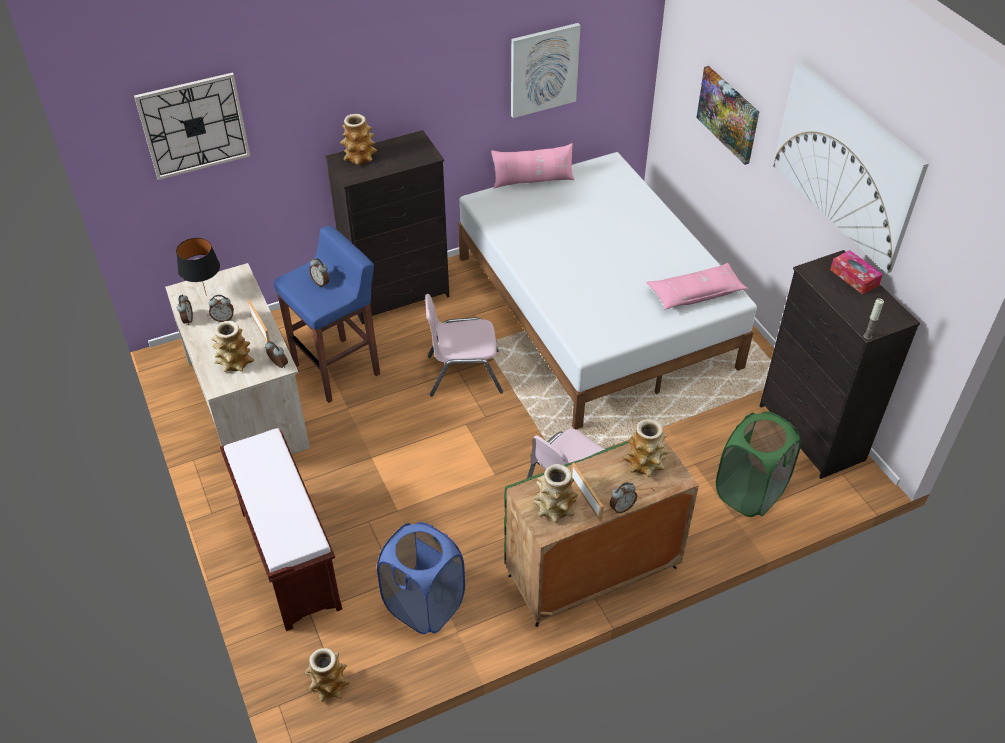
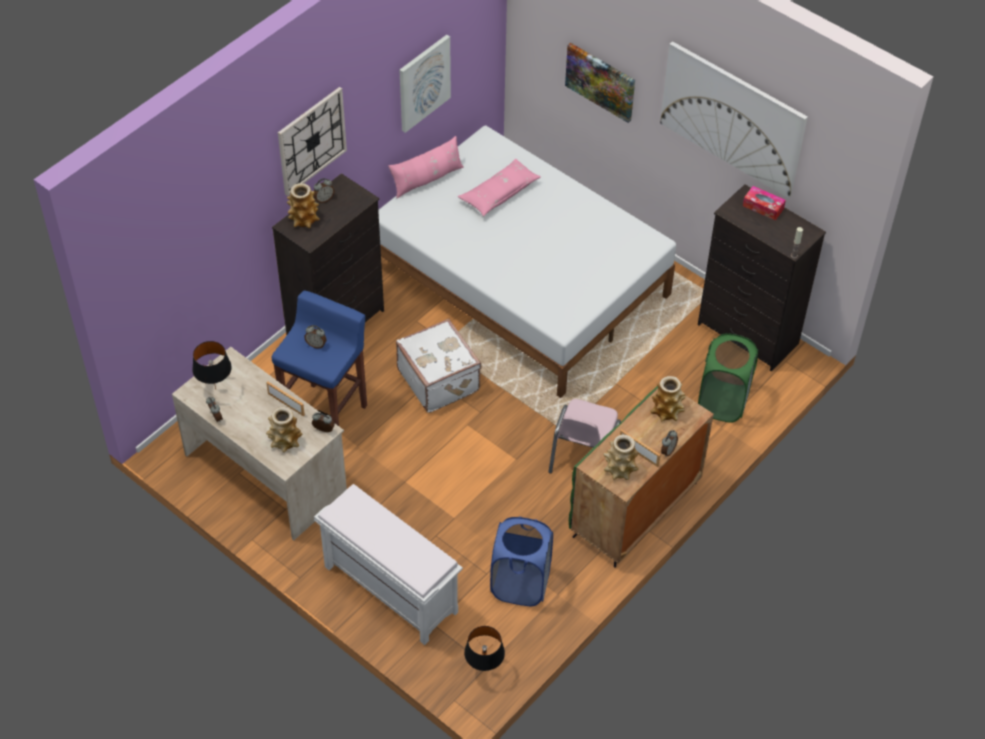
camera: 25 degrees left, 5 degrees up
(194, 126) = (176, 244): wall clock -> wall clock (311, 141)
(223, 318) = (246, 405): alarm clock -> alarm clock (324, 199)
(288, 558) = (389, 589): brown bench -> white bench
(329, 684) = (483, 670): vase -> black table lamp
(464, 373) = (439, 379): pink chair -> white suitcase
(695, 293) = (622, 247): pink pillow -> pink pillow (499, 193)

